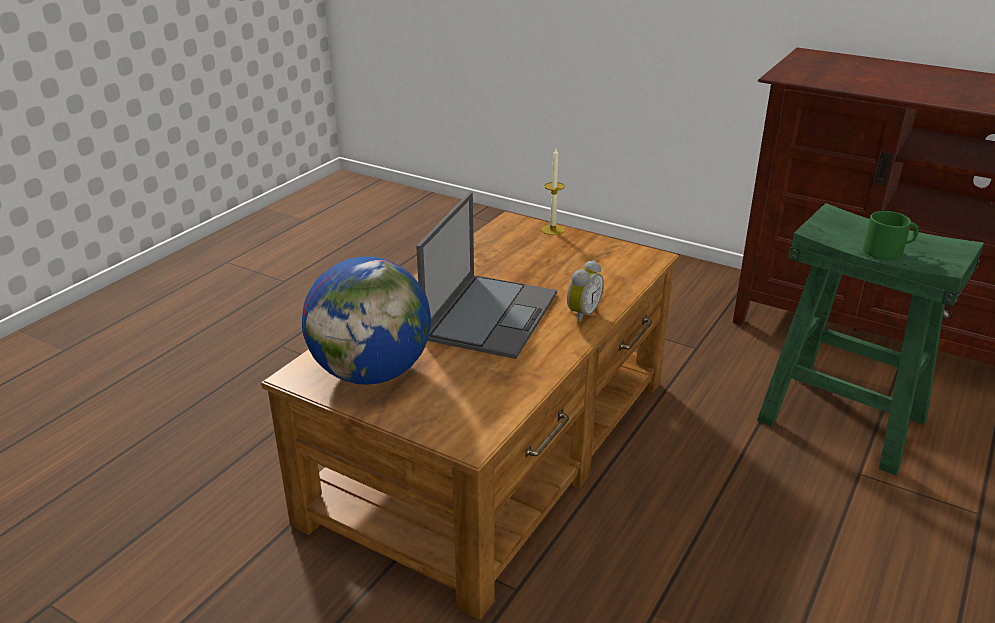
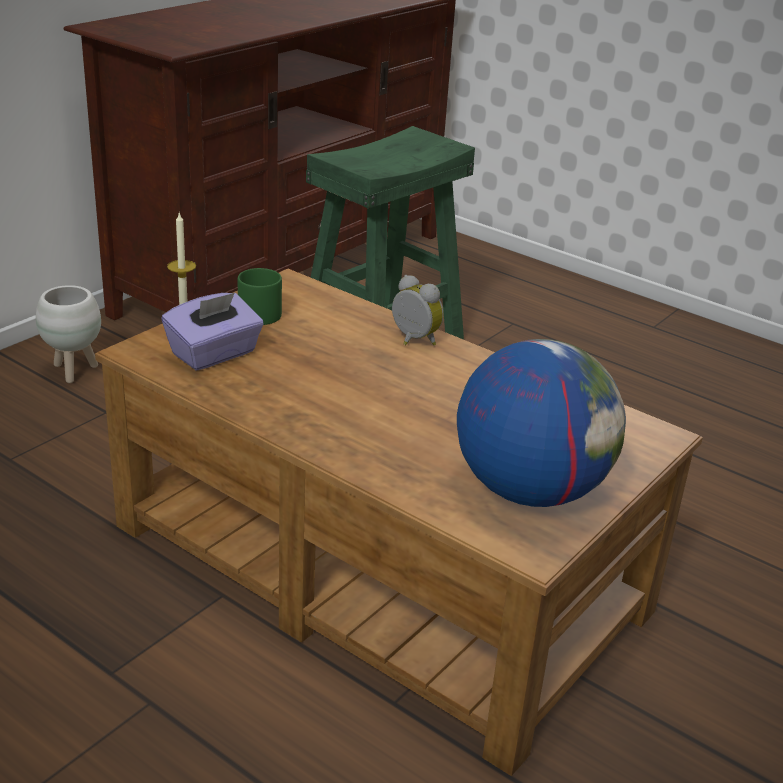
camera: 85 degrees left, 0 degrees up
(491, 314) = (402, 394): laptop -> none
(518, 244) = (214, 354): none -> purple tissue box
(674, 284) = (74, 372): none -> white planter
(888, 251) = (411, 158): green mug -> green mug (259, 311)

